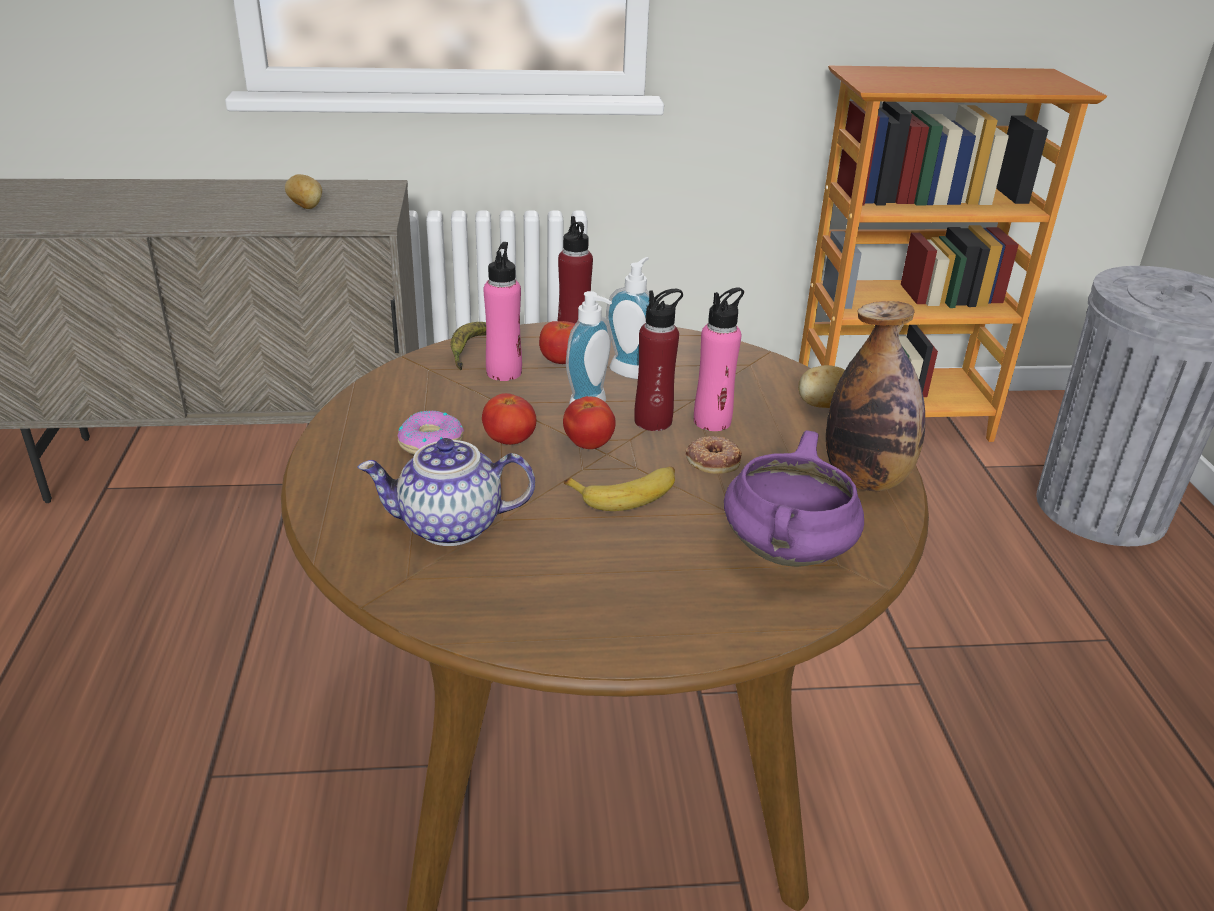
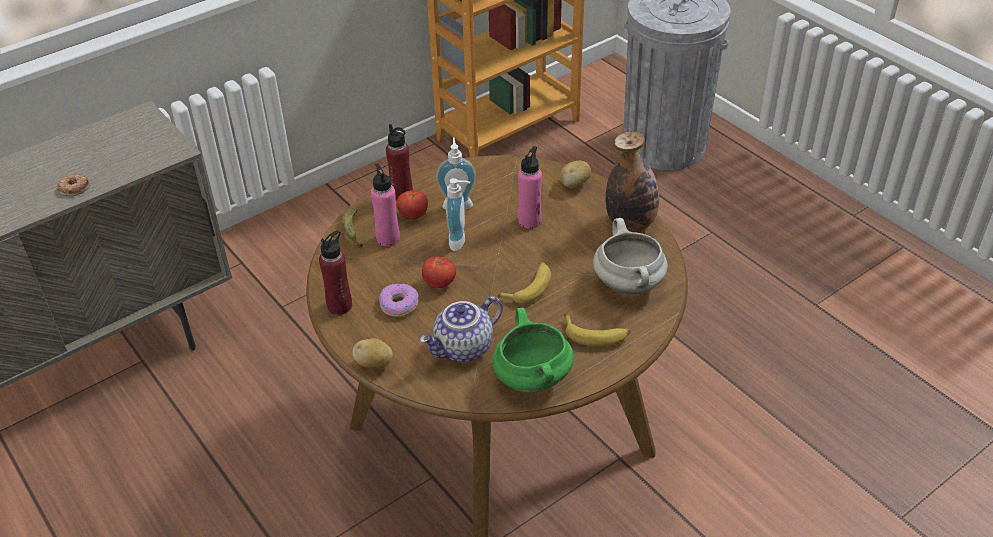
camera: 30 degrees left, 10 degrees up
(307, 207) = (111, 158): potato -> potato (374, 364)
(500, 607) = (531, 378): none -> green cooking pot
(588, 444) = (481, 266): tomato -> none
(653, 421) = (500, 235): red bottle -> red bottle (340, 306)
(663, 596) = (596, 335): none -> banana
(713, 460) = (551, 246): donut -> donut (74, 187)
(788, 553) = (629, 284): purple cooking pot -> white cooking pot

